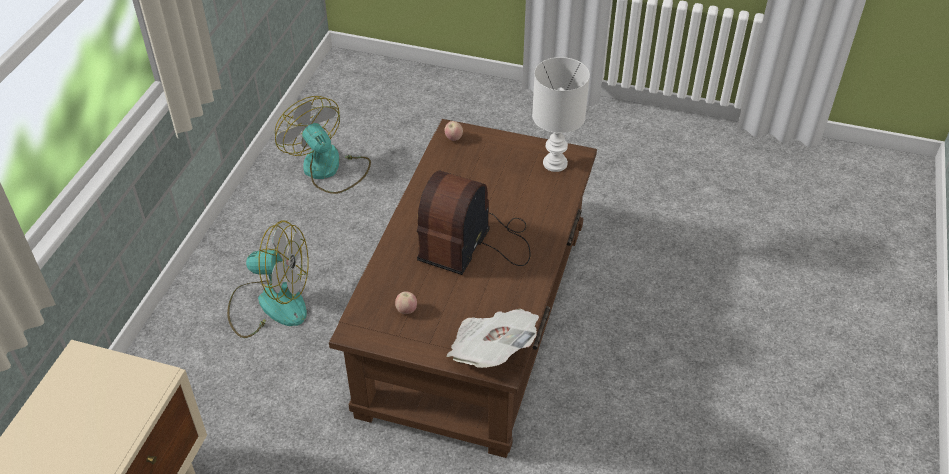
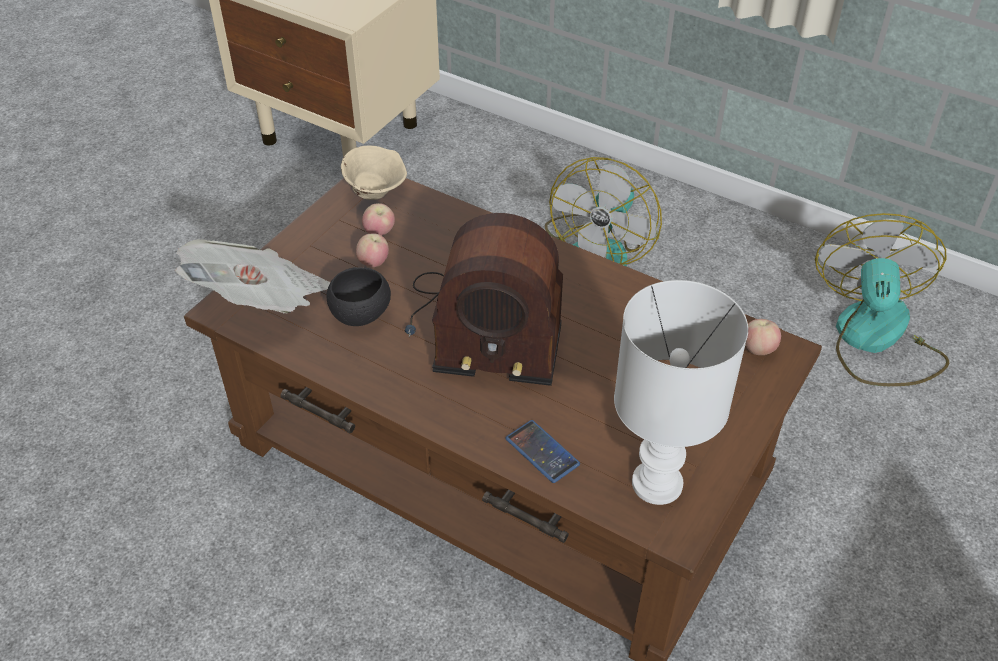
camera: 105 degrees right, 0 degrees up
(328, 169) = (875, 340): fan -> fan turned 60 degrees counterclockwise
(364, 323) = (375, 192): none -> beige bowl
(437, 305) = (373, 263): none -> apple
(475, 243) = (482, 327): radio -> radio turned 150 degrees clockwise
(485, 299) = (360, 315): none -> black bowl
(553, 204) = (542, 452): none -> phone

